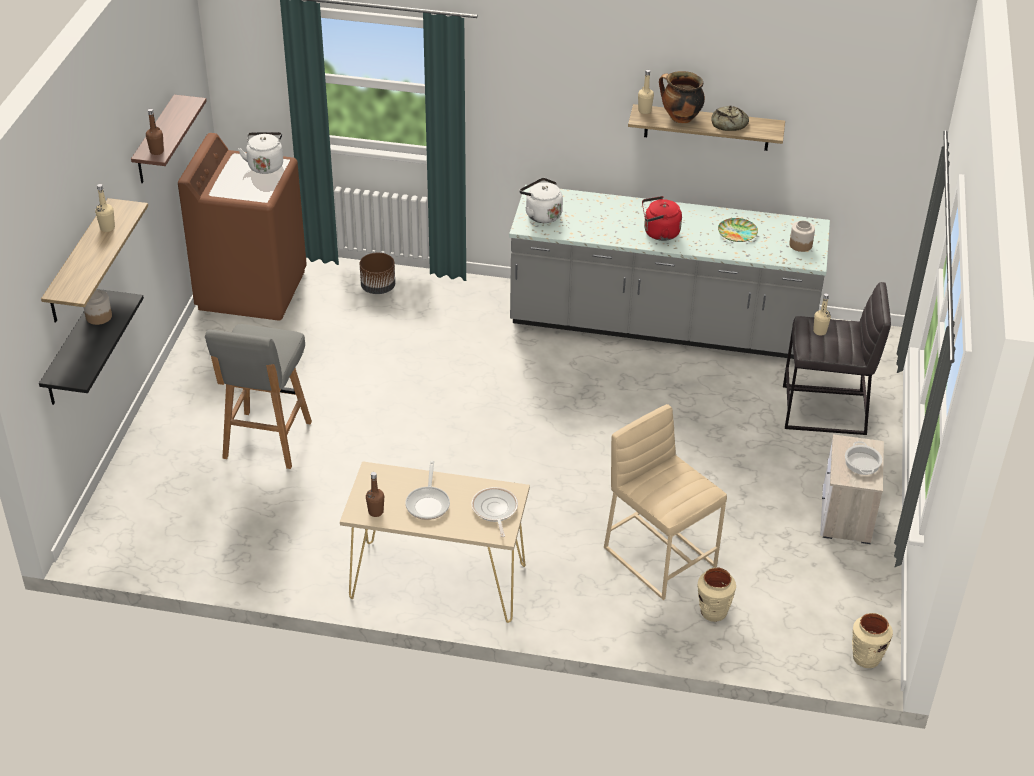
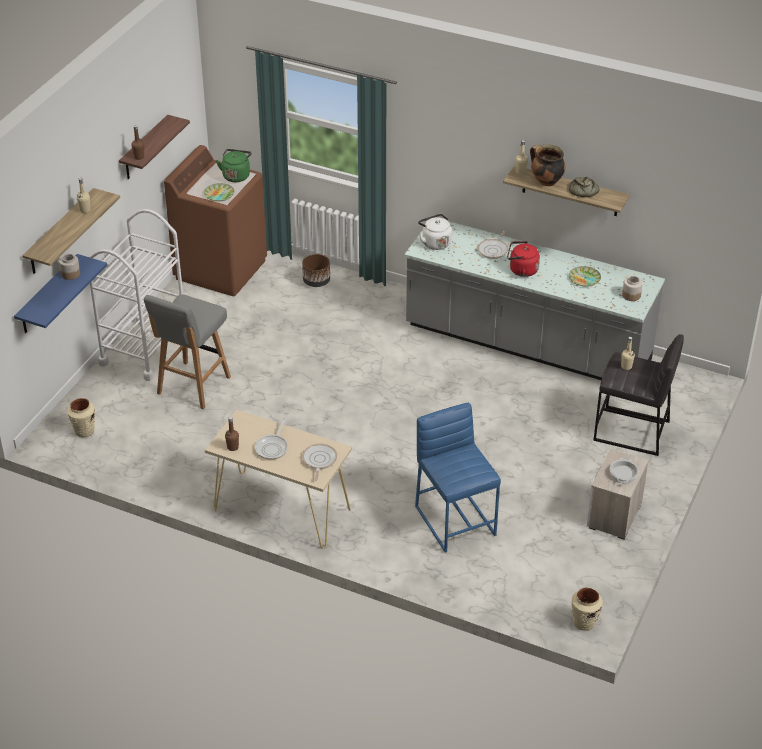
camera: 15 degrees right, 0 degrees up
(72, 350) = (48, 295): black shelf -> blue shelf
(187, 404) = (144, 349): none -> white cart
(252, 191) = (219, 194): none -> plate
(265, 165) = (236, 175): white kettle -> green kettle
(616, 213) = (494, 250): none -> frying pan
(660, 556) = (455, 520): beige stool -> blue stool
(713, 612) = (479, 568): beige vase -> beige vase (84, 431)

